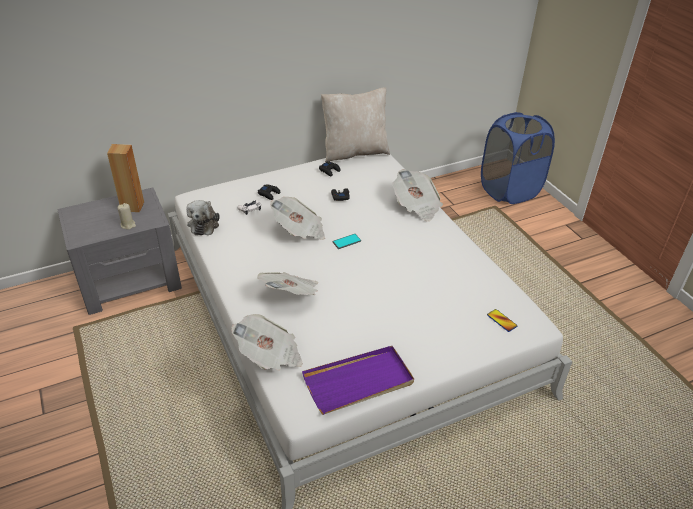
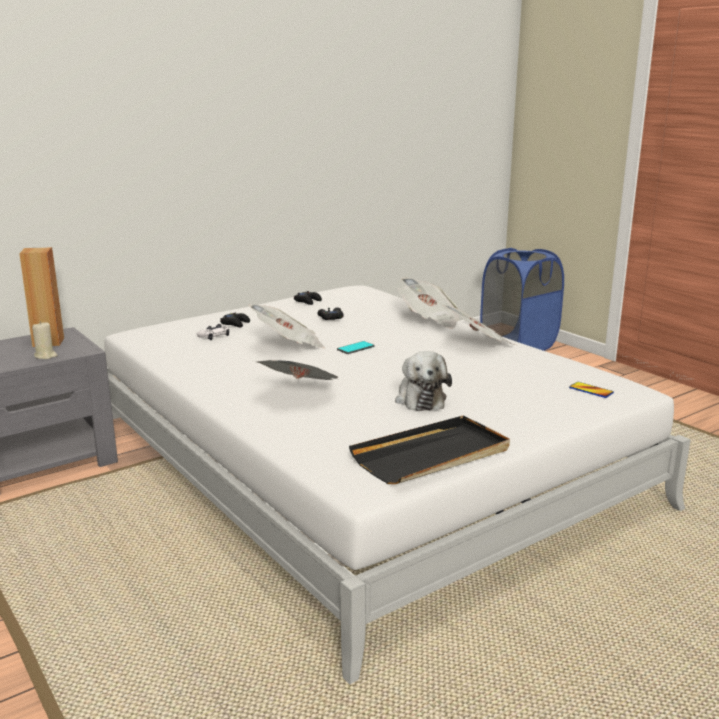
camera: 10 degrees left, 20 degrees down
(204, 224) = (154, 351): plush toy -> plush toy (420, 399)
(270, 356) = (293, 445): newspaper -> newspaper (478, 344)
(354, 152) = (332, 288): beige pillow -> none
(359, 382) = (432, 455): purple tray -> black tray

